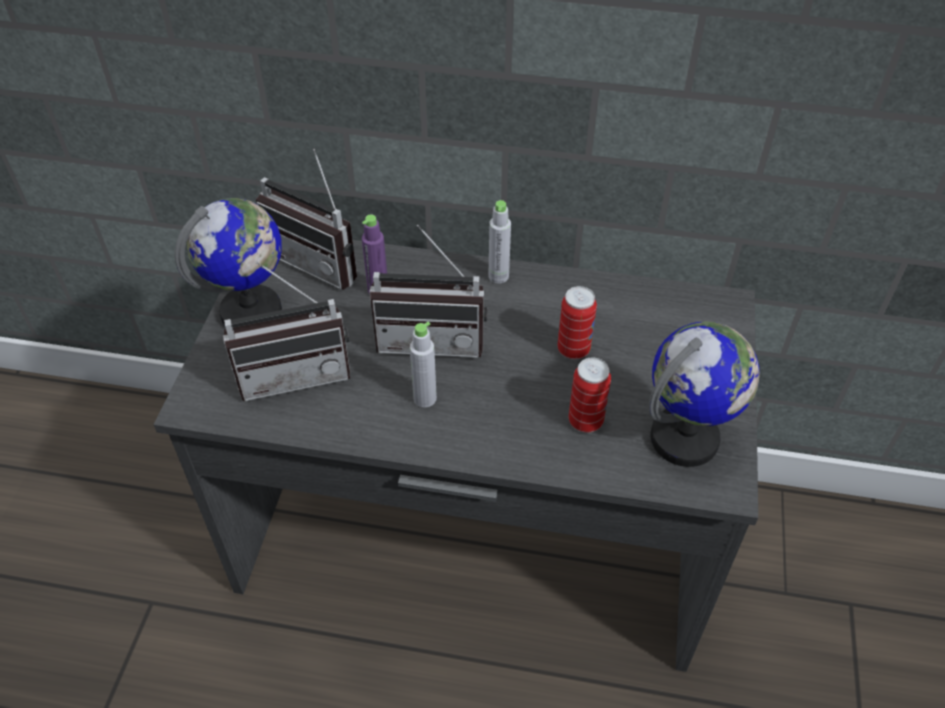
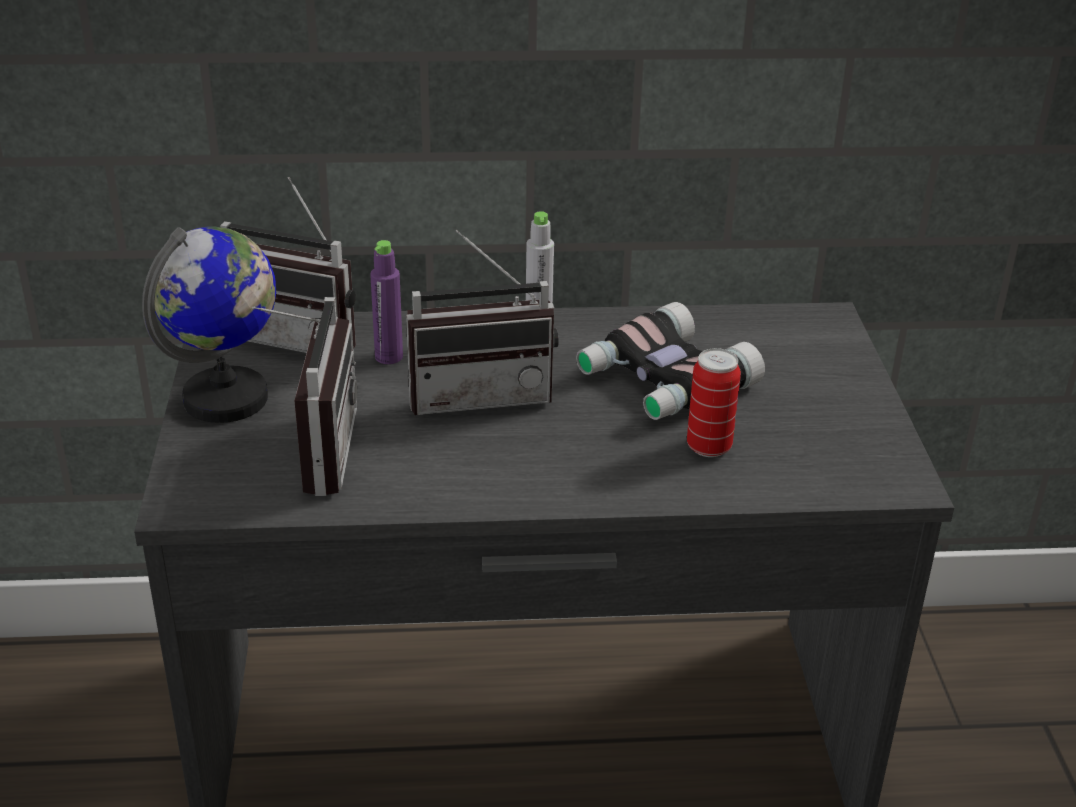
camera: 15 degrees left, 15 degrees down
(295, 372) = (312, 451): radio -> radio turned 60 degrees counterclockwise
(425, 398) = (496, 453): grey bottle -> none
(573, 349) = (663, 382): can -> binoculars
(685, 439) = (836, 447): globe -> none

